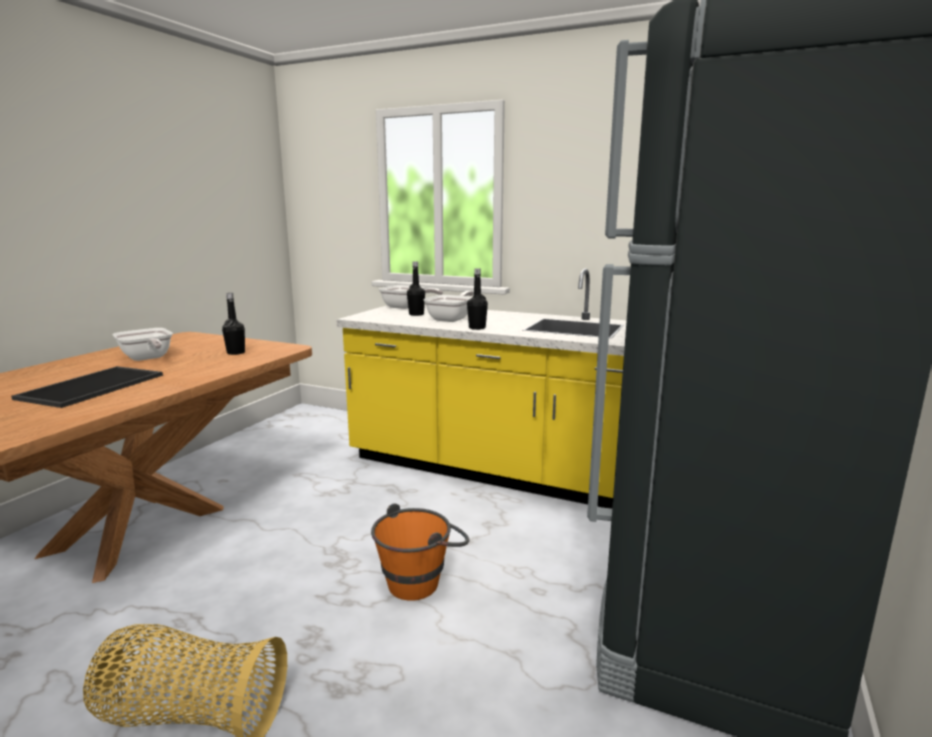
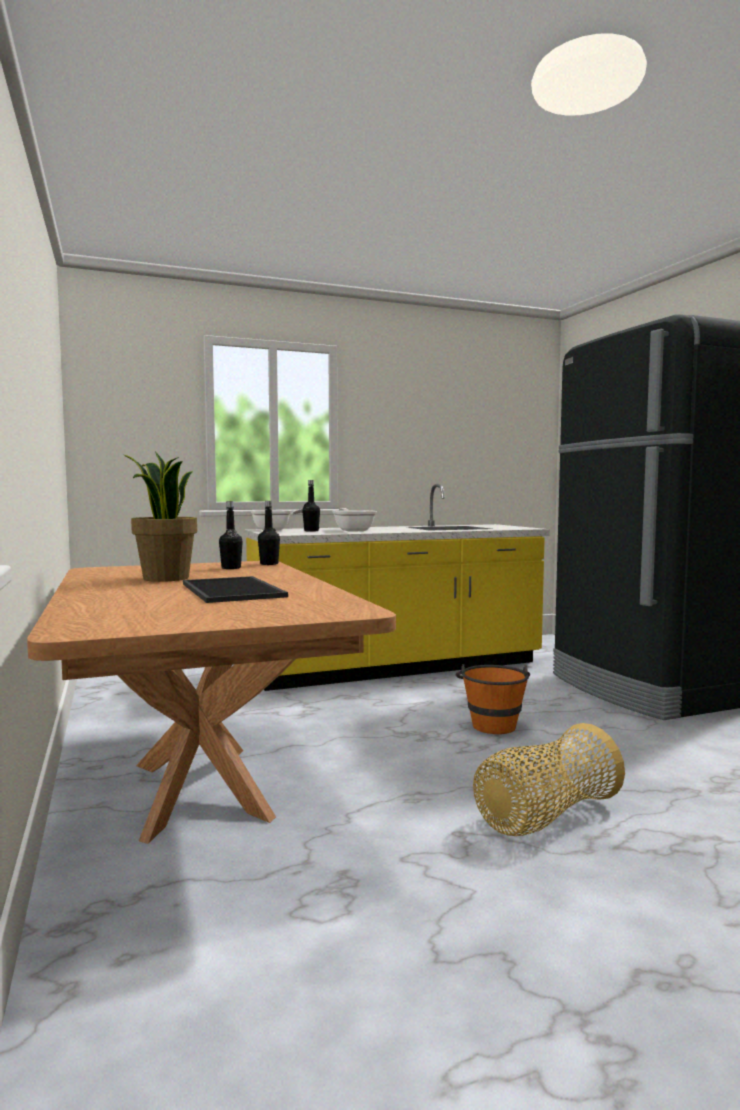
camera: 45 degrees left, 10 degrees down
(147, 358) = (165, 578): frying pan -> potted plant
(477, 328) = (399, 531): black bottle -> black bottle (269, 564)

